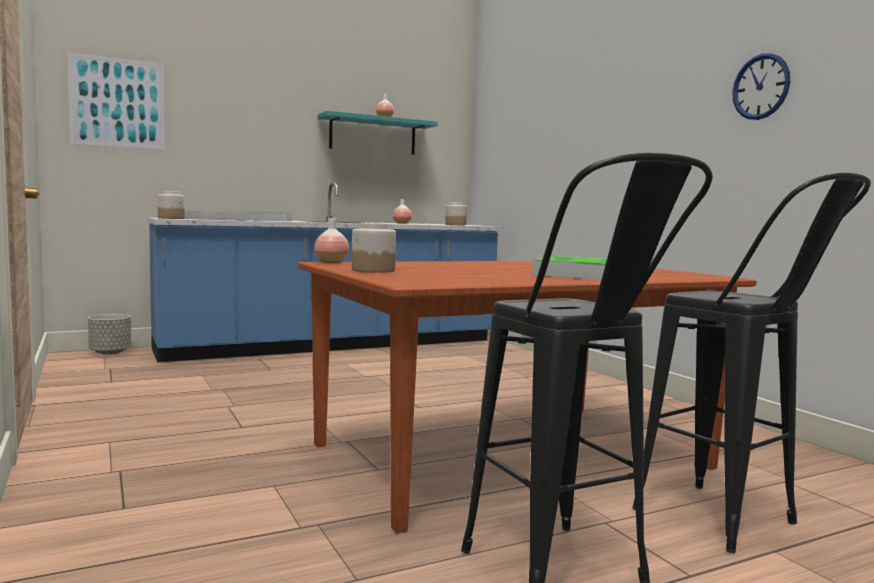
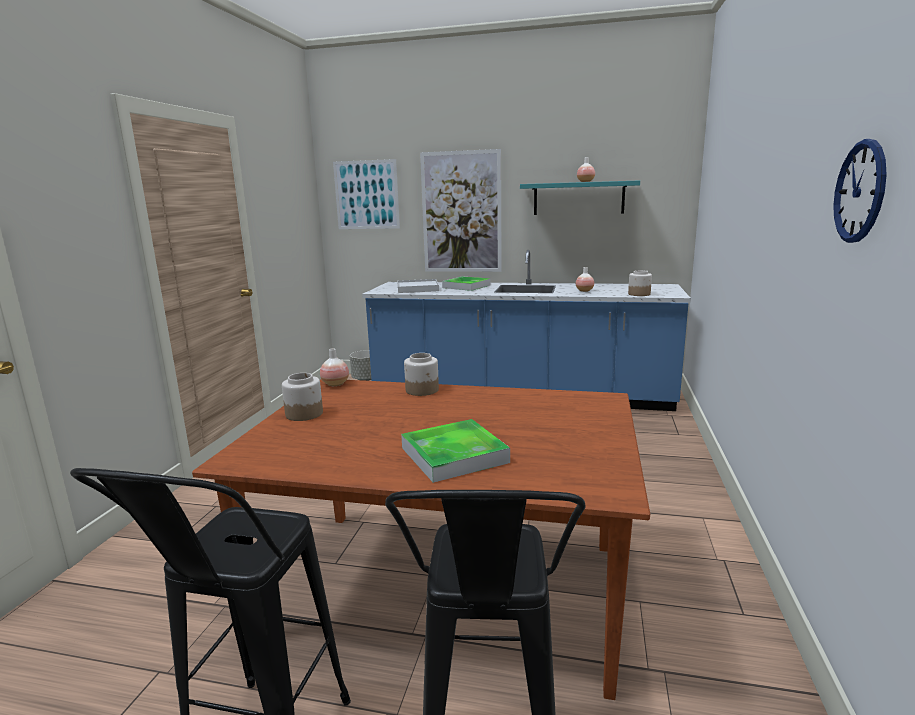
camera: 40 degrees right, 10 degrees up
(171, 218) = (383, 290): jar -> jar (422, 390)
(247, 138) = (461, 212): none -> picture

